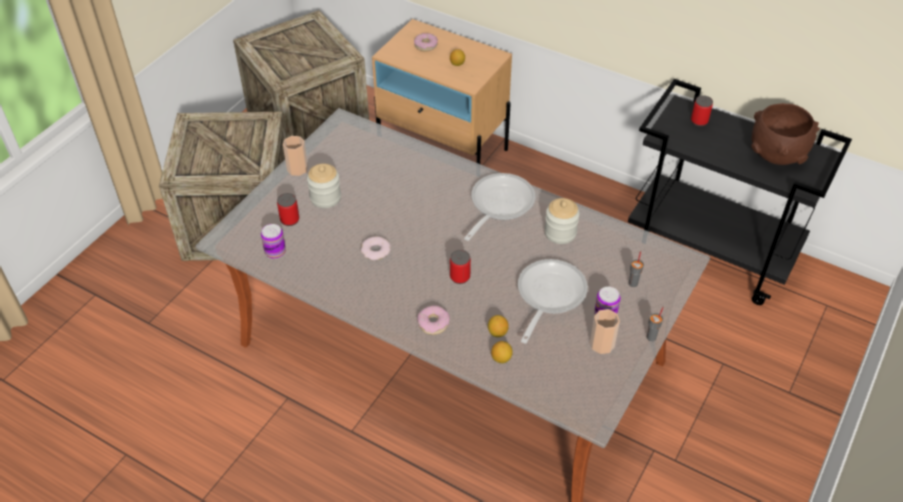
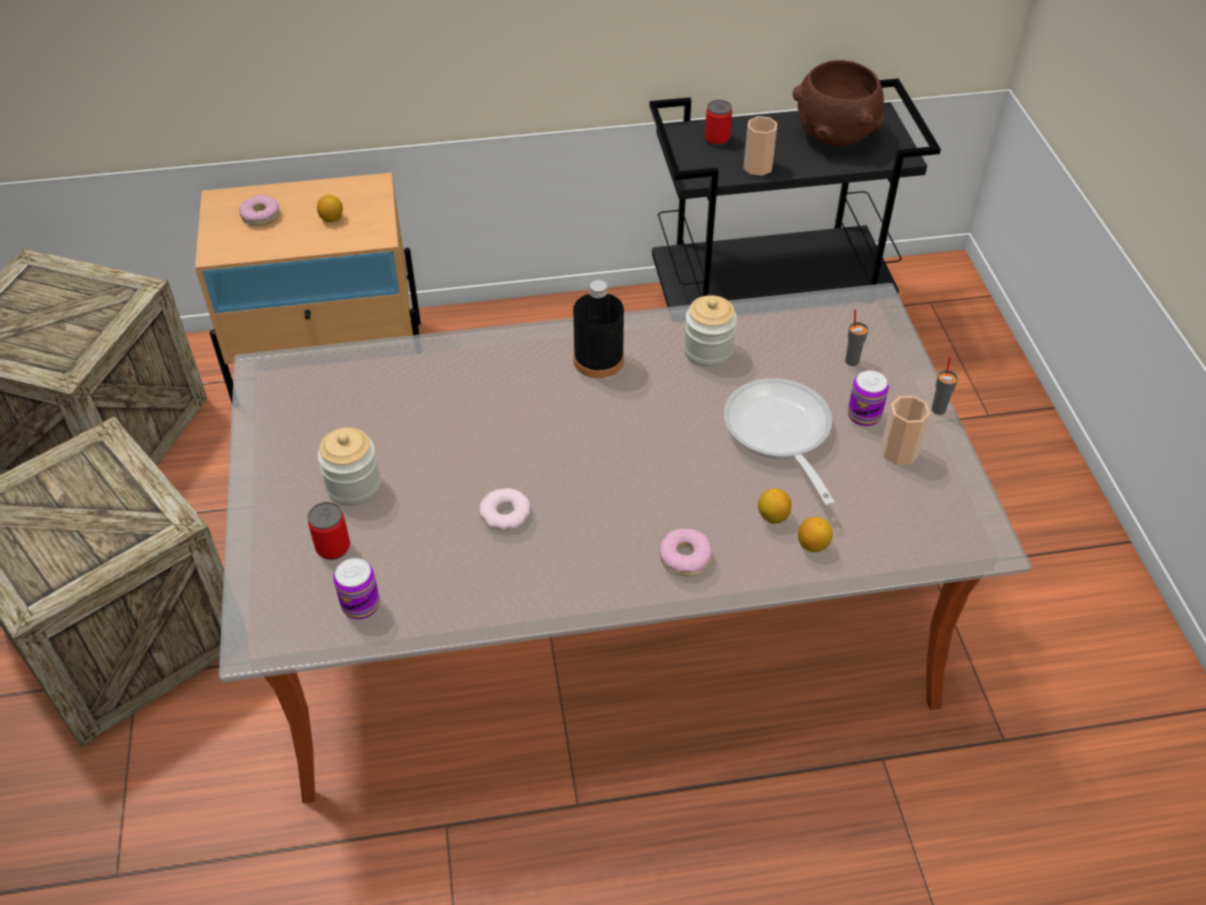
camera: 40 degrees left, 0 degrees up
(297, 169) = (265, 471): cup -> cup (757, 167)
(460, 277) = (651, 478): can -> none
(499, 205) = (598, 360): frying pan -> black bottle

